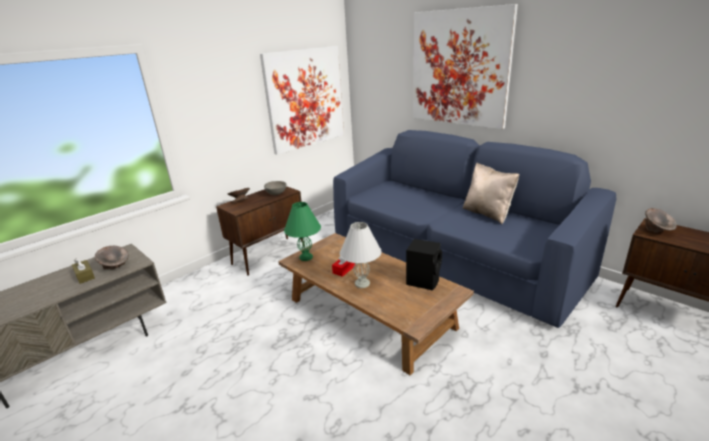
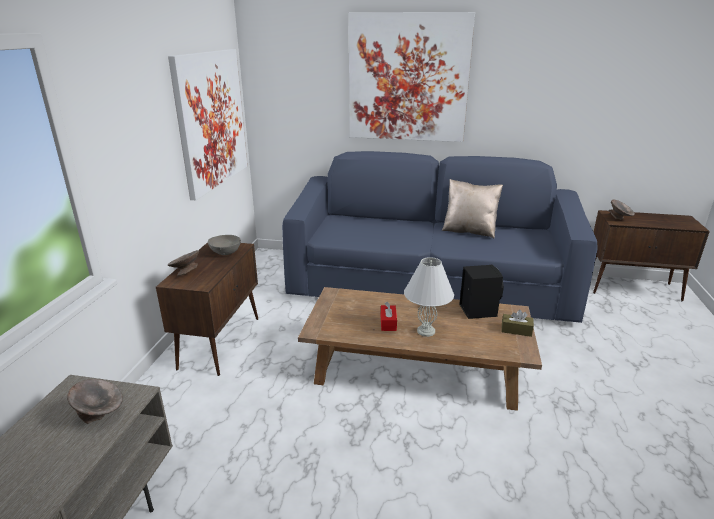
camera: 35 degrees left, 0 degrees up
(85, 276) = (56, 447): brown tissue box -> brown tissue box (516, 330)
(306, 257) = (327, 322): green table lamp -> none

